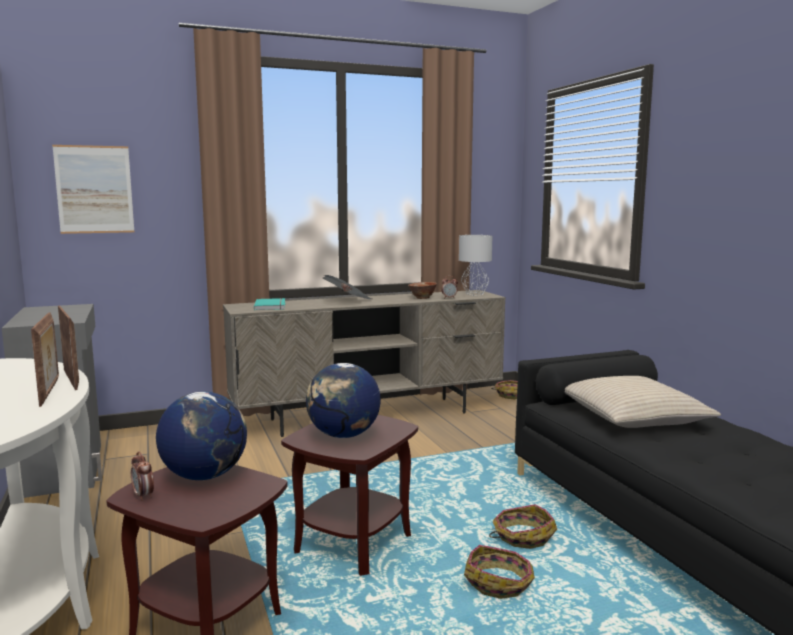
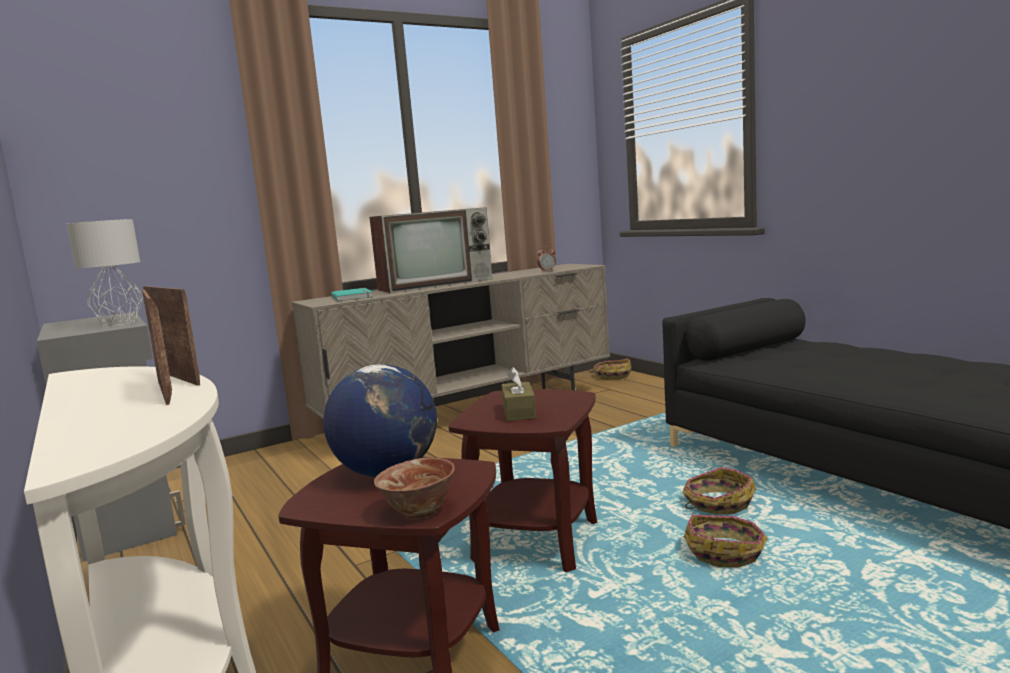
camera: 10 degrees left, 0 degrees up
(94, 189) = (116, 172): picture -> none
(143, 496) = (326, 503): alarm clock -> none
(343, 435) = (519, 412): globe -> brown tissue box
(348, 301) = (437, 284): newspaper -> television
(422, 298) = (517, 274): bowl -> bowl (419, 511)
(475, 294) = (569, 266): grey table lamp -> grey table lamp (120, 323)
(632, 417) = (803, 359): beige pillow -> none

